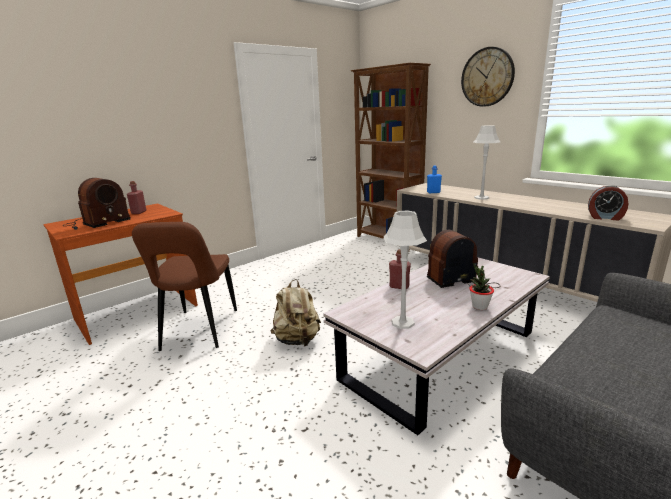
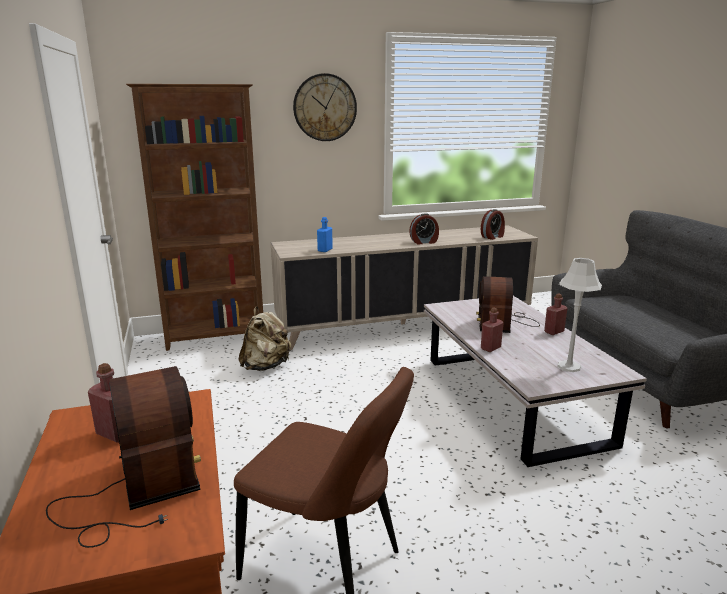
camera: 65 degrees left, 0 degrees up
(297, 340) = (426, 475): beige backpack -> beige backpack (266, 366)
(479, 306) = (554, 332): potted plant -> red bottle
(481, 197) = (380, 244): grey table lamp -> none
(519, 205) = (424, 242): none -> alarm clock

